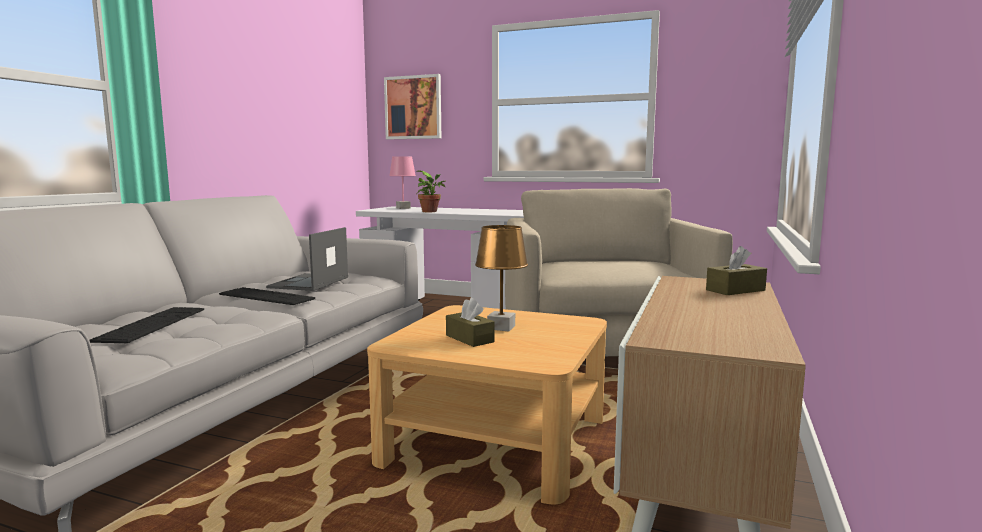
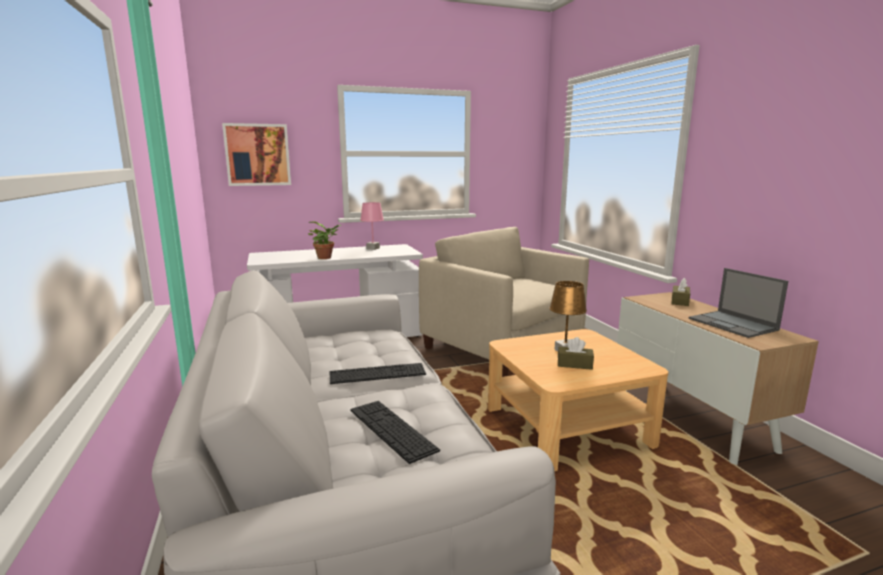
camera: 40 degrees left, 5 degrees up
(309, 283) = (360, 350): laptop -> laptop (733, 324)
(403, 208) = (276, 255): pink table lamp -> pink table lamp (373, 248)

